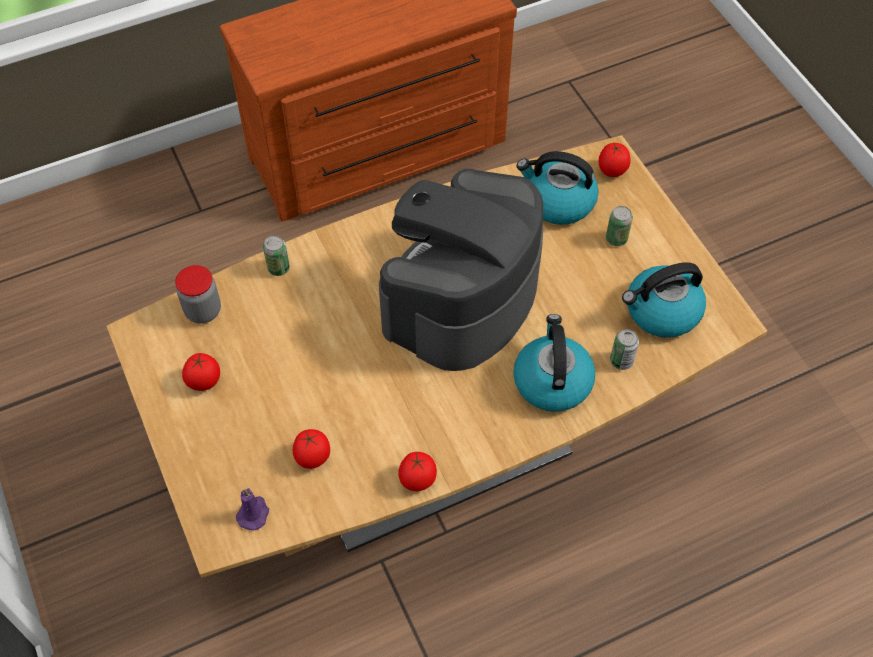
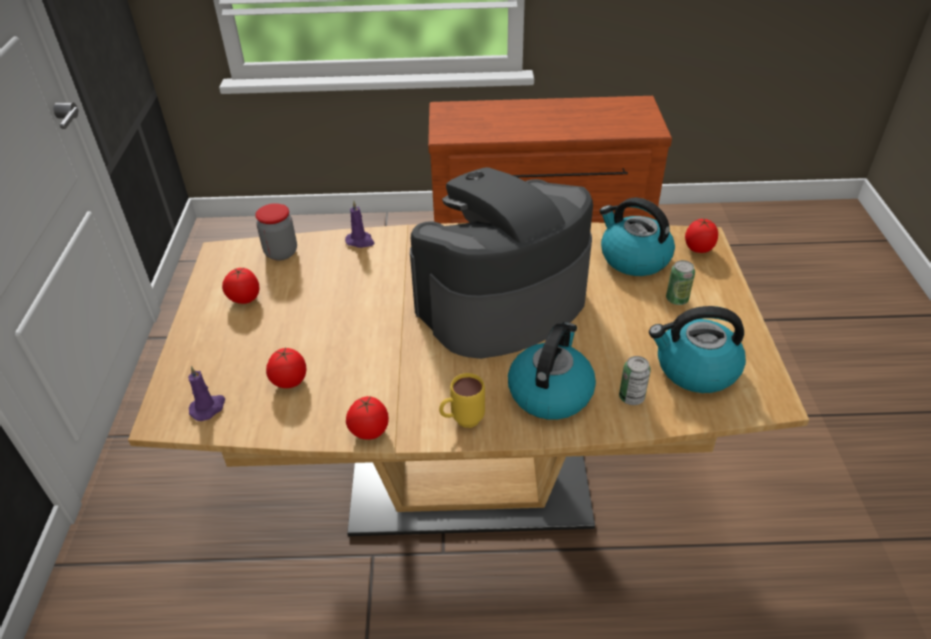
camera: 25 degrees right, 15 degrees down
(278, 268) = (360, 241): can -> purple candle
(491, 439) = (461, 421): none -> yellow mug

